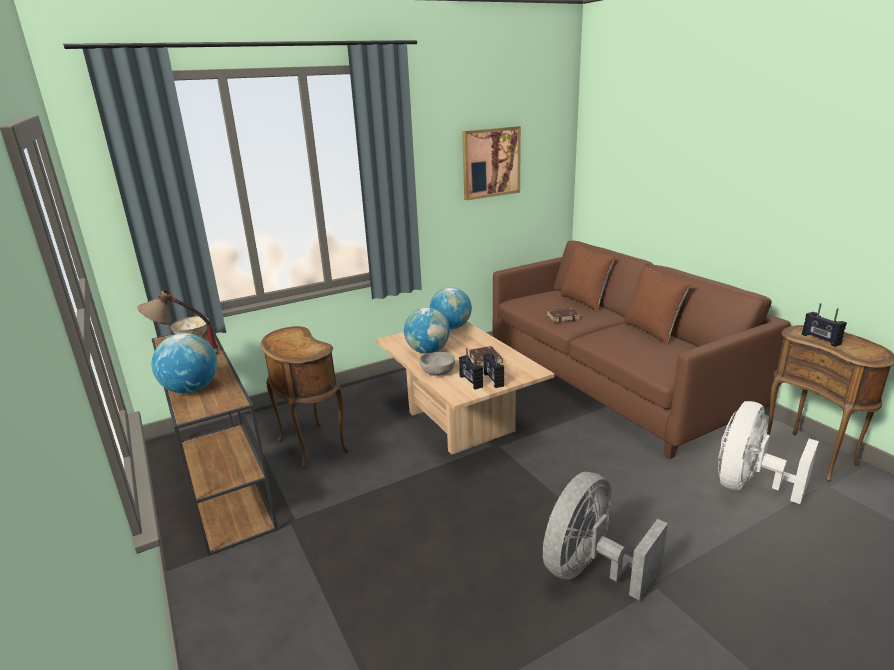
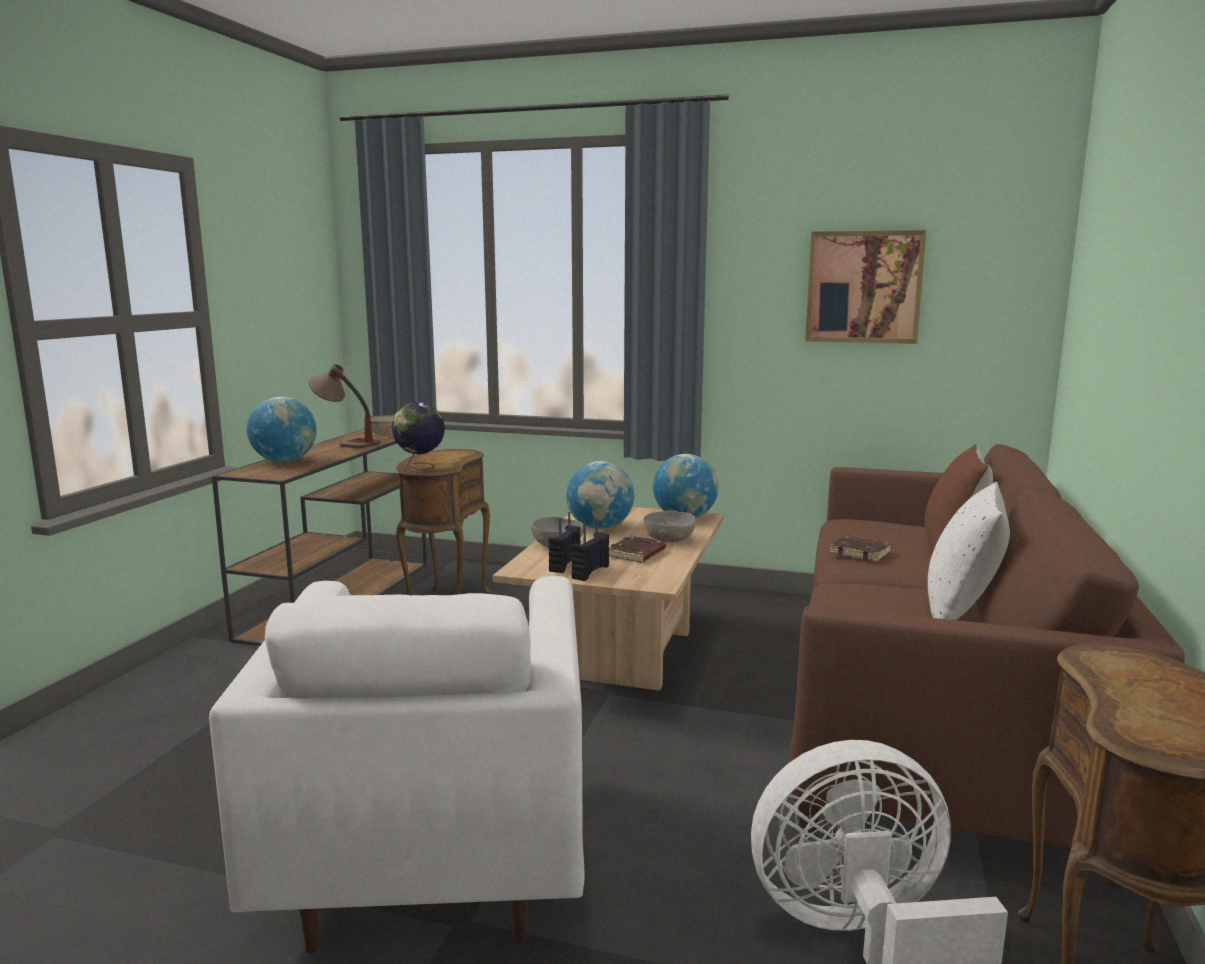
camera: 45 degrees right, 10 degrees down
(305, 353) = (420, 467): none -> globe
(477, 343) = (669, 539): none -> grey bowl
(590, 570) = (432, 854): grey fan -> white armchair
(652, 331) = (961, 611): brown pillow -> white pillow
(820, 339) = (1120, 679): radio -> none

